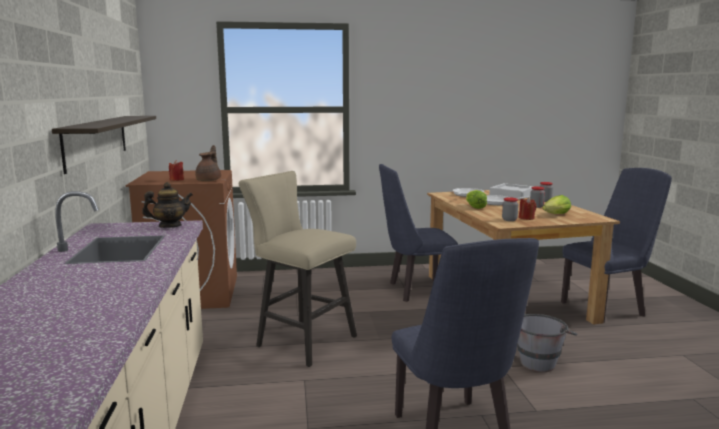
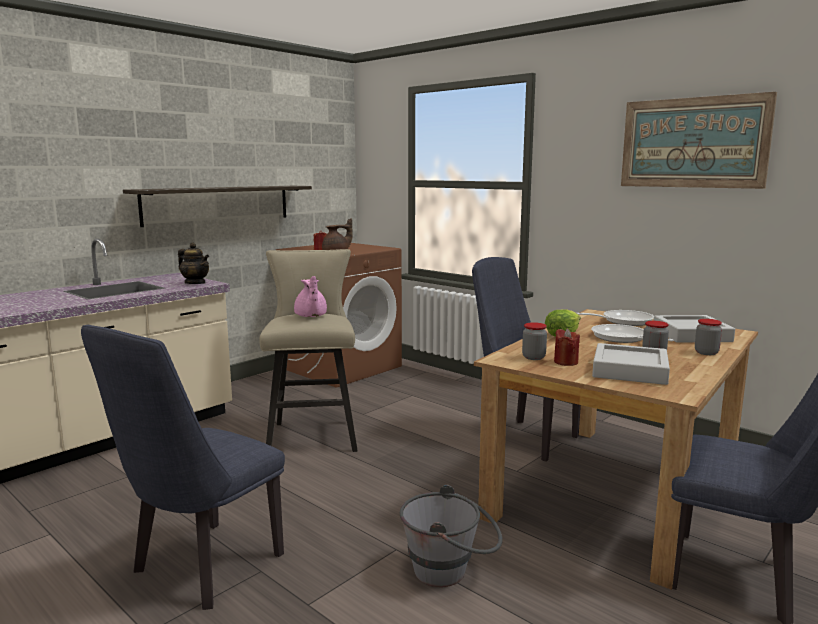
camera: 50 degrees right, 0 degrees up
(310, 232) = (310, 316): none -> pink teapot
(464, 80) = (692, 143): none -> picture
(556, 215) = (629, 370): lettuce -> grey tray

